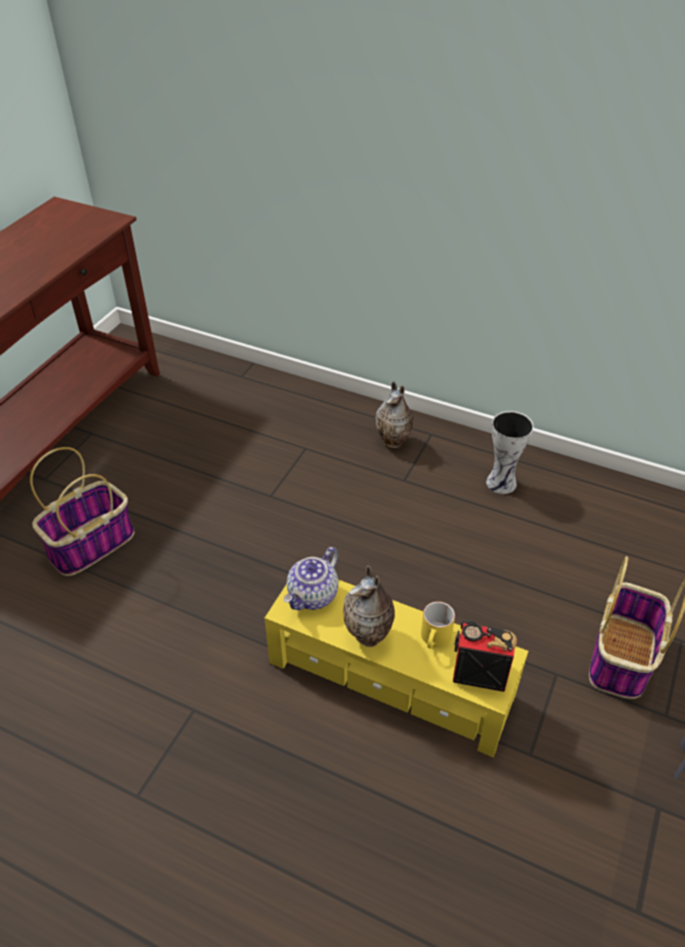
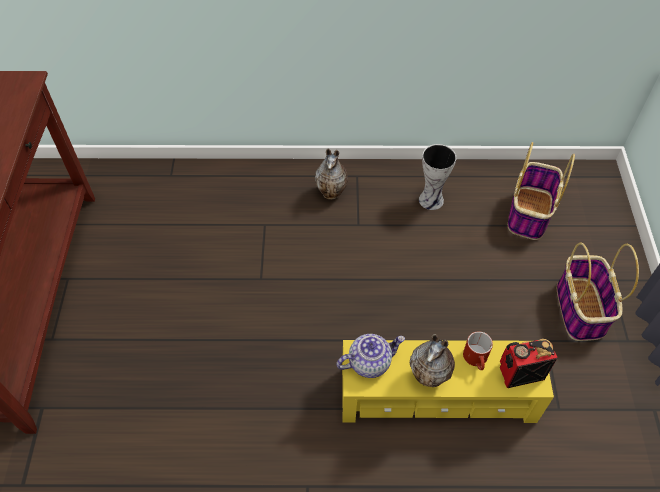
camera: 25 degrees left, 10 degrees up
(92, 543) = (134, 382): basket -> basket (529, 212)
(313, 596) = (369, 362): teapot -> teapot turned 120 degrees counterclockwise
(435, 640) = (477, 360): yellow mug -> red mug

